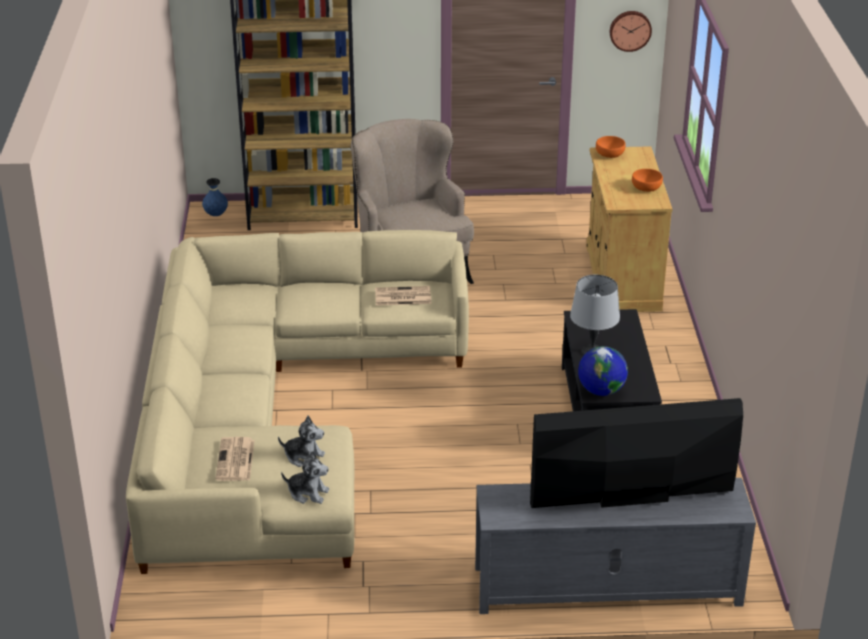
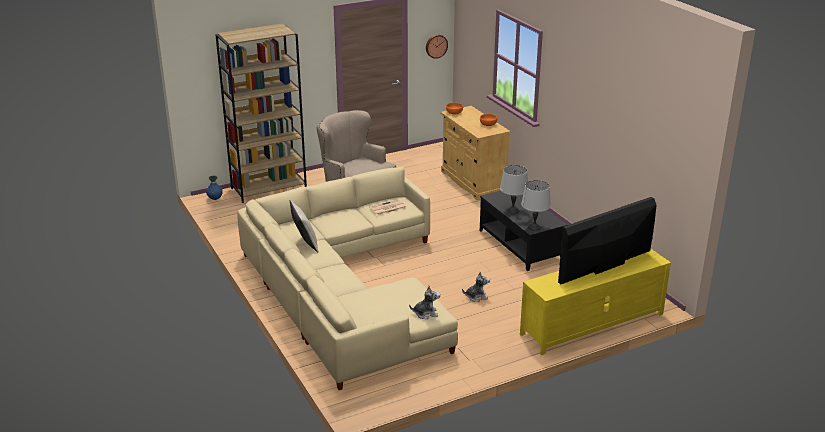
camera: 25 degrees left, 5 degrees down
(233, 326) = (305, 243): none -> beige pillow
(235, 460) = (372, 308): newspaper -> none
(304, 457) = (407, 297): plush toy -> plush toy (476, 297)
(601, 391) = (534, 227): globe -> grey table lamp
(606, 586) = (591, 324): grey tv stand -> yellow tv stand

